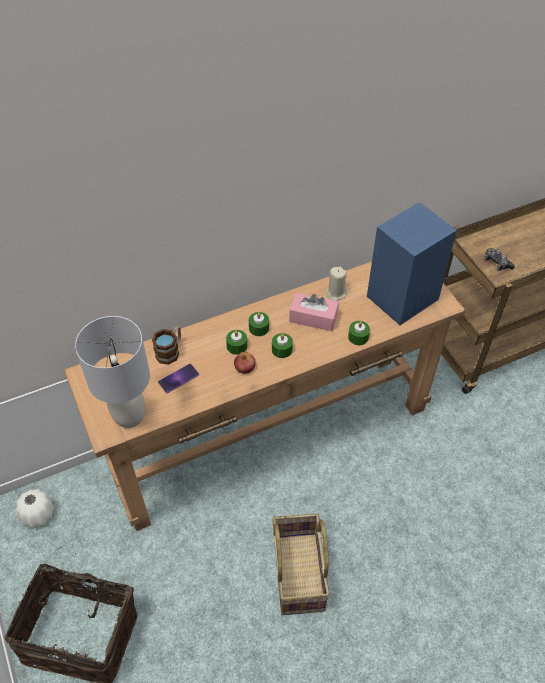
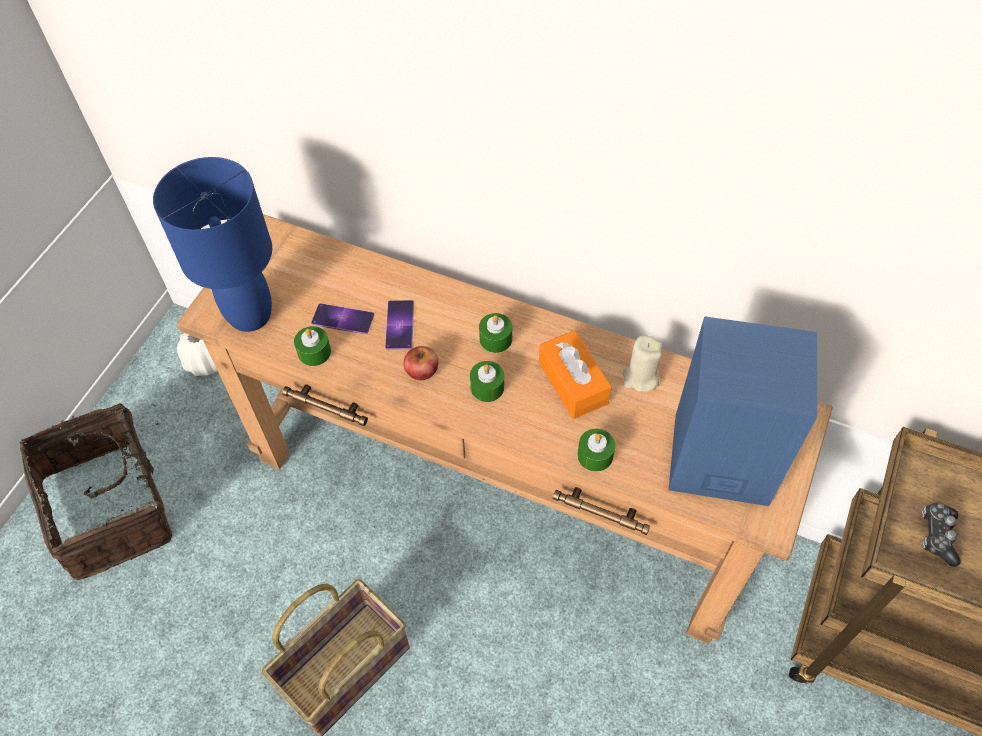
camera: 50 degrees right, 5 degrees up
(129, 416) = (250, 316): grey table lamp -> blue table lamp
(170, 351) = (373, 282): mug -> none
(209, 358) = (399, 325): none -> phone
(237, 346) = (445, 338): green candle -> green candle (314, 352)
(313, 318) = (573, 383): pink tissue box -> orange tissue box

